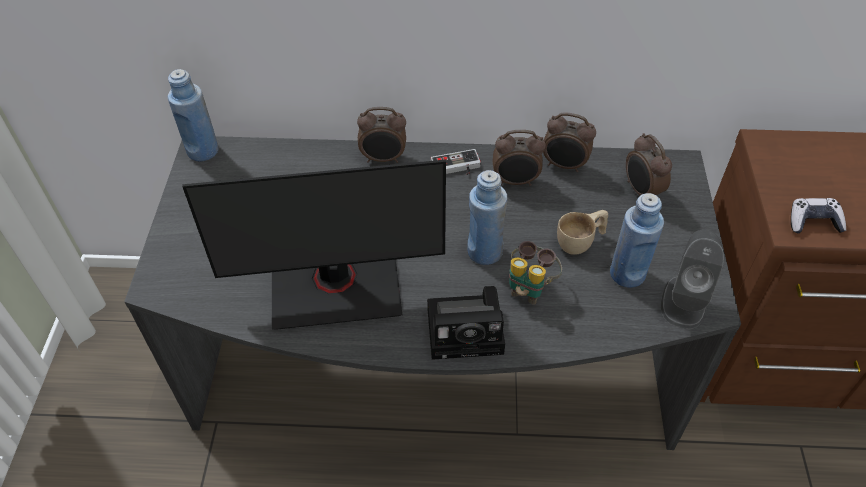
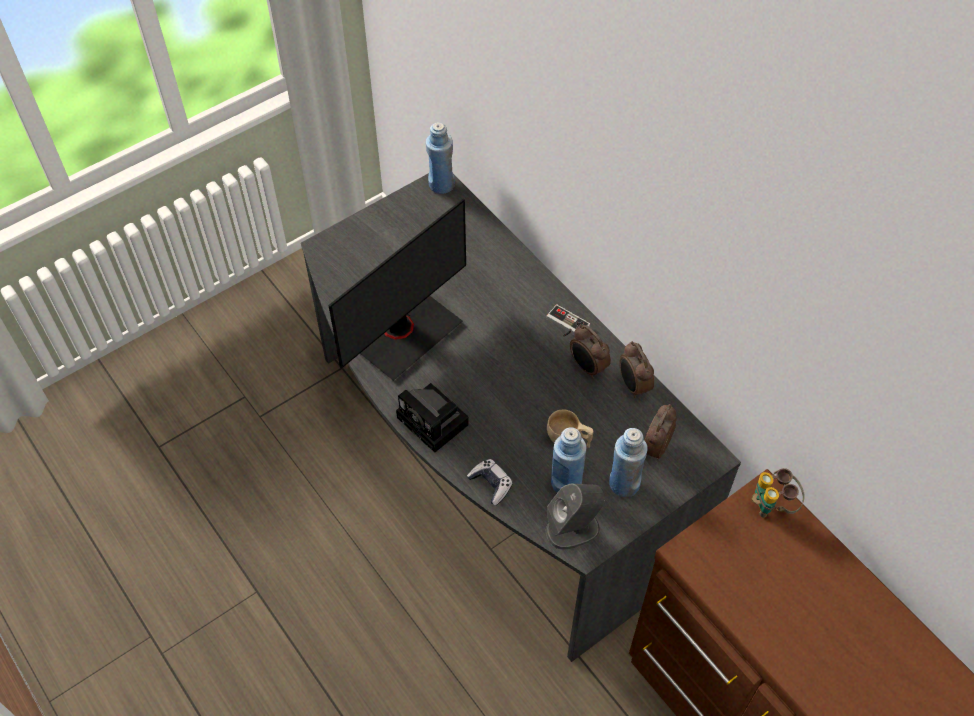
camera: 50 degrees right, 5 degrees up
(335, 287) = (403, 332): monitor -> monitor turned 90 degrees counterclockwise
(383, 158) = (532, 280): alarm clock -> none
(484, 252) = (506, 390): blue bottle -> blue bottle (624, 483)
(529, 287) = (500, 433): binoculars -> binoculars (772, 505)
(813, 222) = (707, 563): game controller -> game controller (491, 484)

